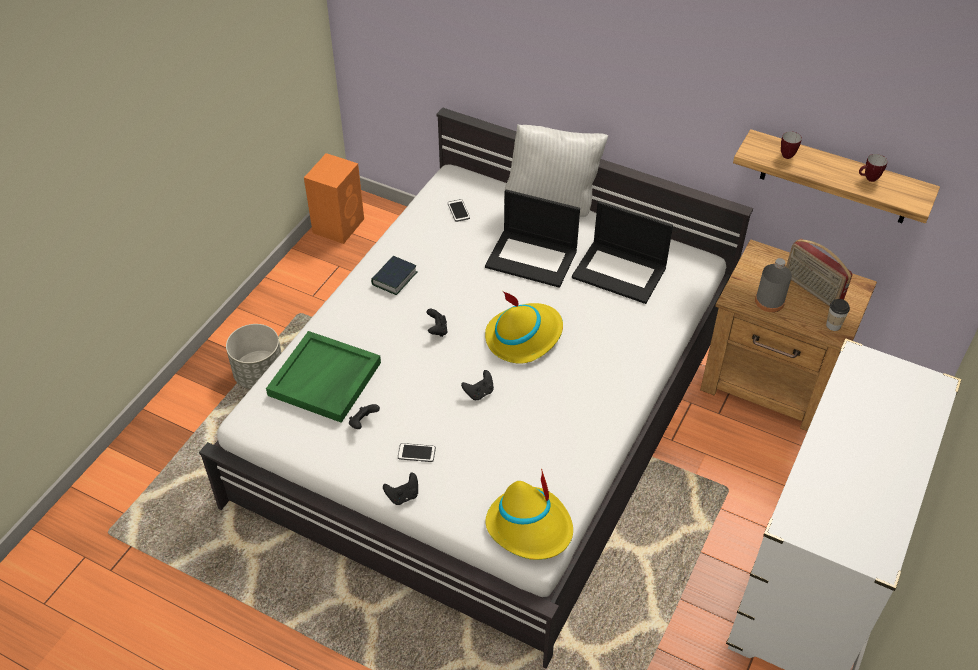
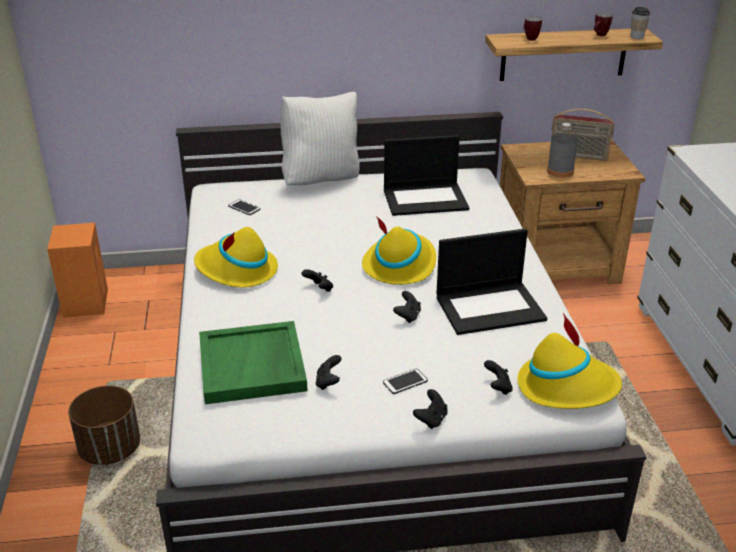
camera: 35 degrees left, 15 degrees down
(260, 374) = (111, 449): grey planter -> brown planter
(394, 278) = (236, 270): book -> yellow hat
(477, 497) = (498, 387): none -> black game controller
(532, 258) = (345, 215): laptop -> laptop (490, 307)
(833, 325) = (618, 169): cup -> cup (637, 37)

